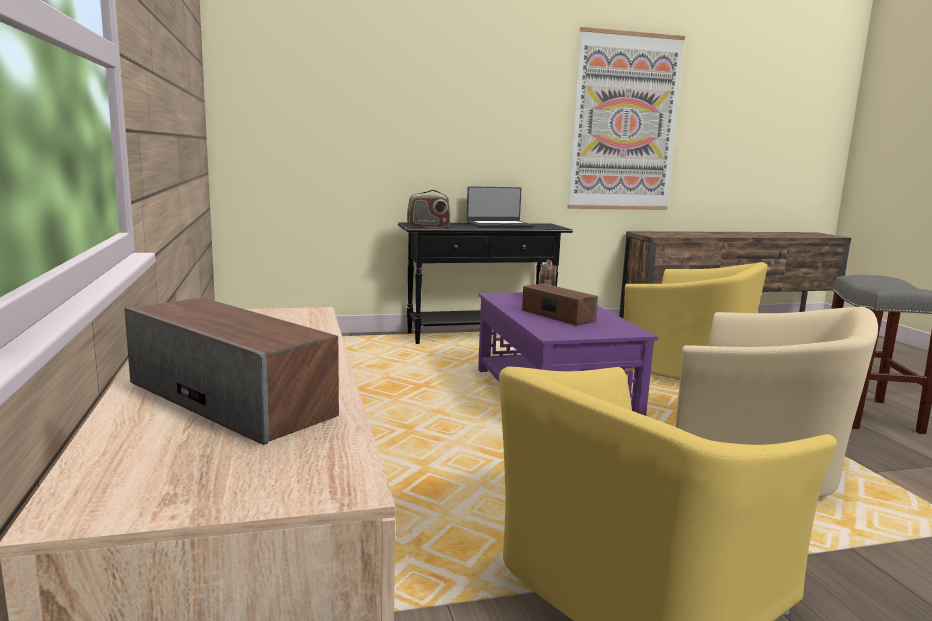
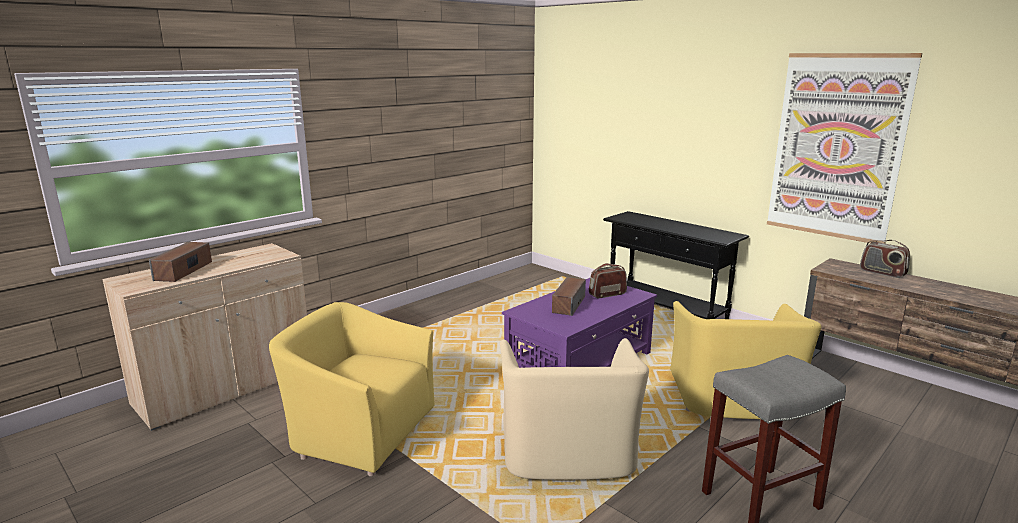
camera: 60 degrees right, 5 degrees up
(428, 226) = (624, 219): radio -> radio (882, 273)
(499, 225) = (686, 227): laptop -> none

